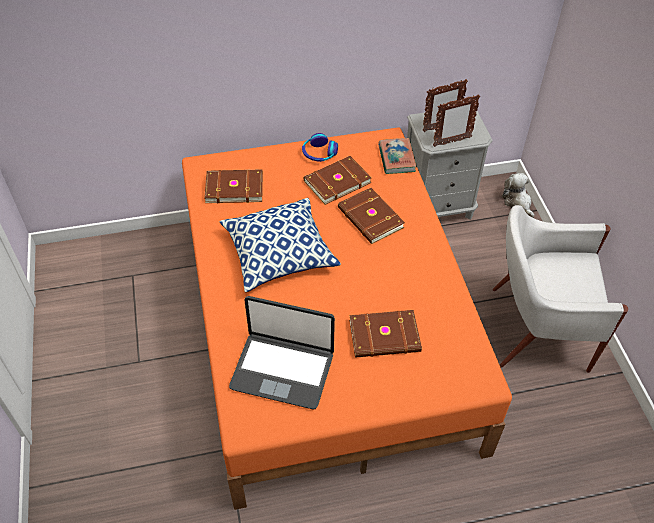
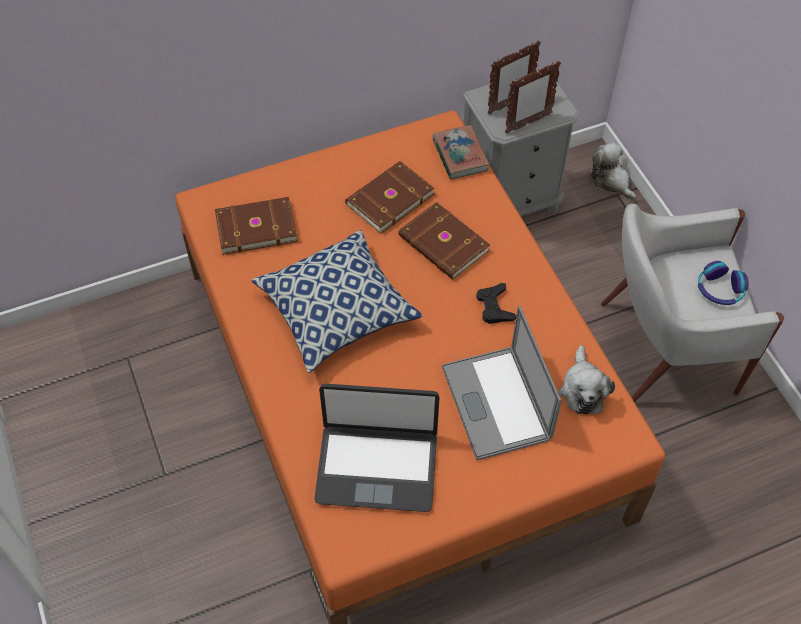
camera: 10 degrees left, 5 degrees up
(319, 153) = (357, 162): headphones -> headphones (719, 289)
(385, 337) = (496, 402): brown book -> laptop
(399, 268) = (494, 307): none -> black game controller
(455, 337) = (582, 389): none -> plush toy

